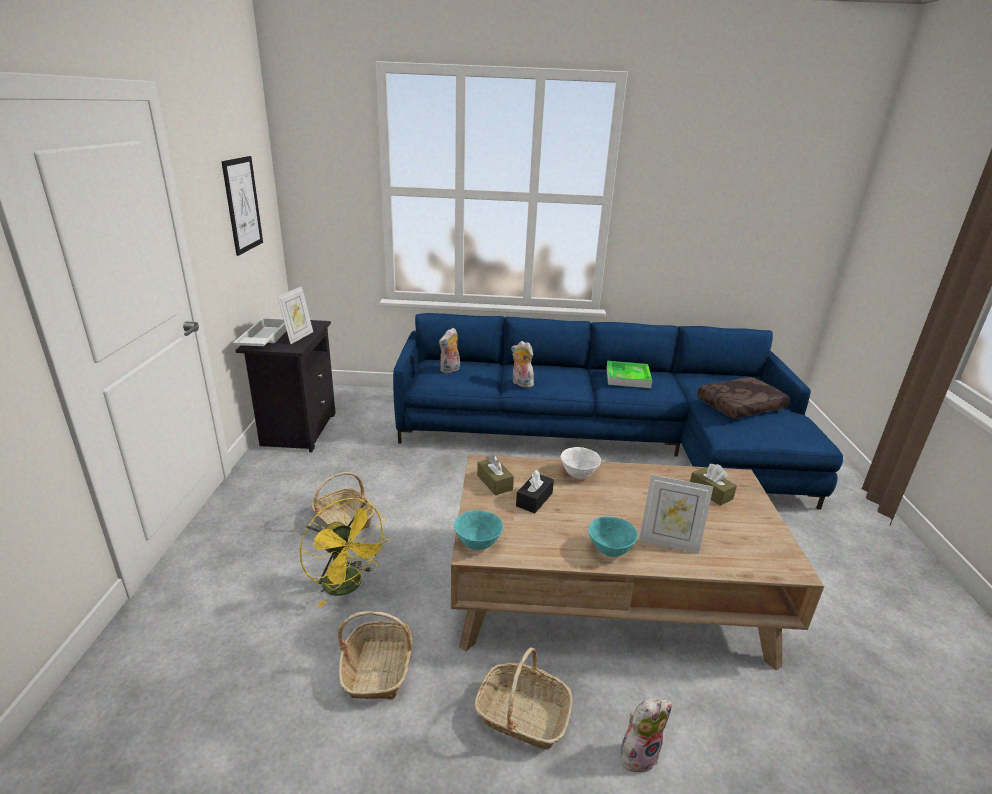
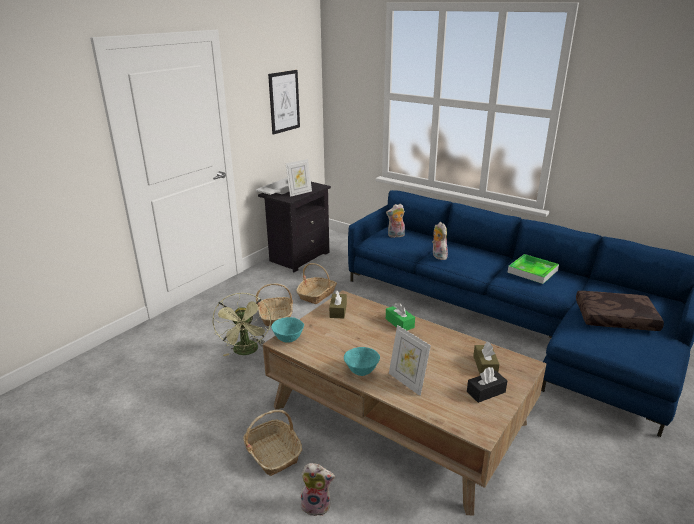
camera: 35 degrees right, 0 degrees up
(348, 586) = (247, 352): yellow fan -> green fan
(378, 668) = (224, 397): basket -> basket (317, 295)
(534, 499) = (350, 328): black tissue box -> black tissue box (486, 392)
(578, 474) = (399, 323): white bowl -> green tissue box

